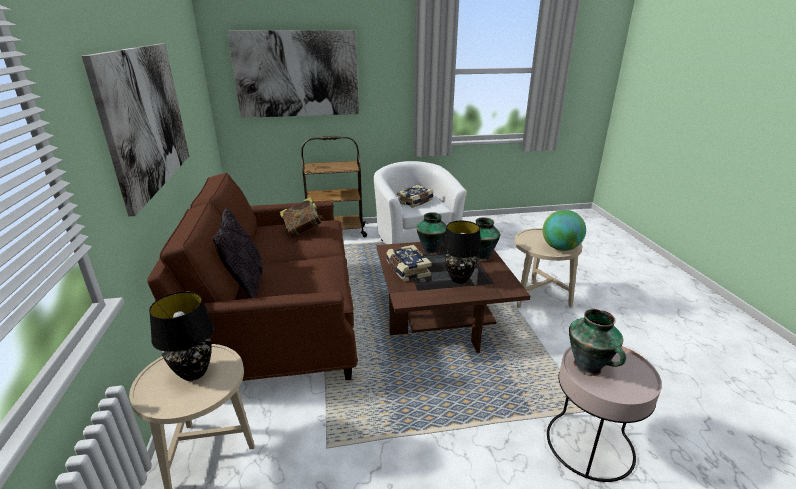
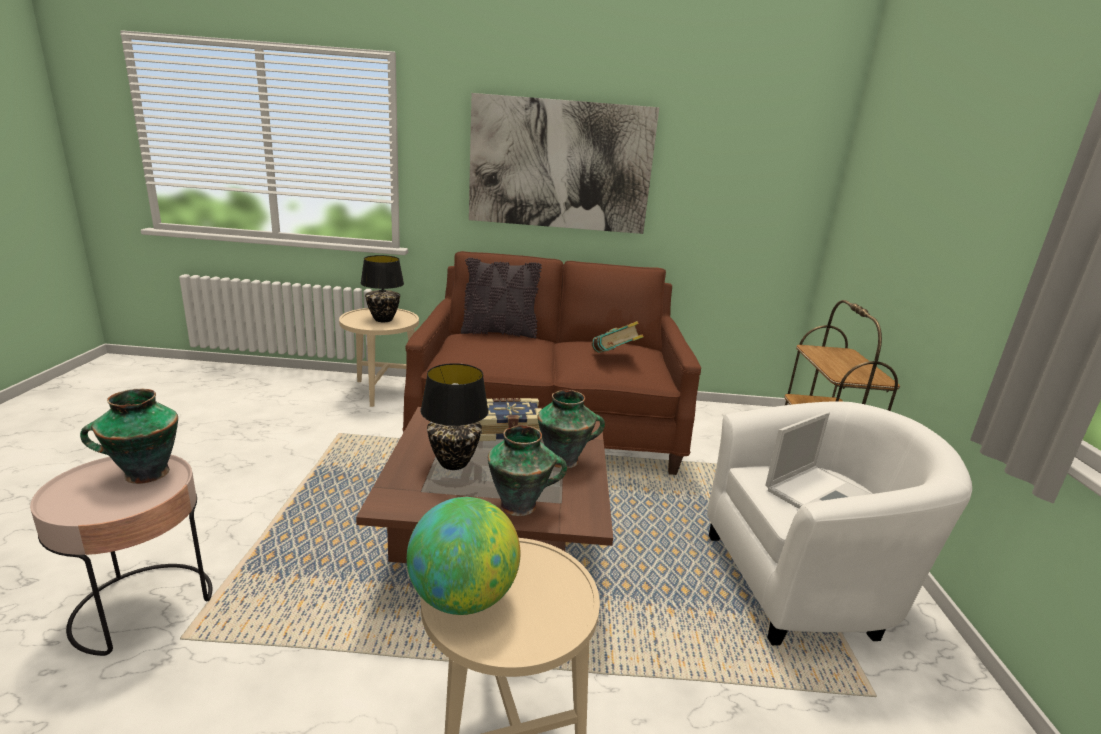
camera: 100 degrees right, 5 degrees down
(297, 74) = (908, 190): picture -> none
(415, 202) = (819, 493): book -> laptop

